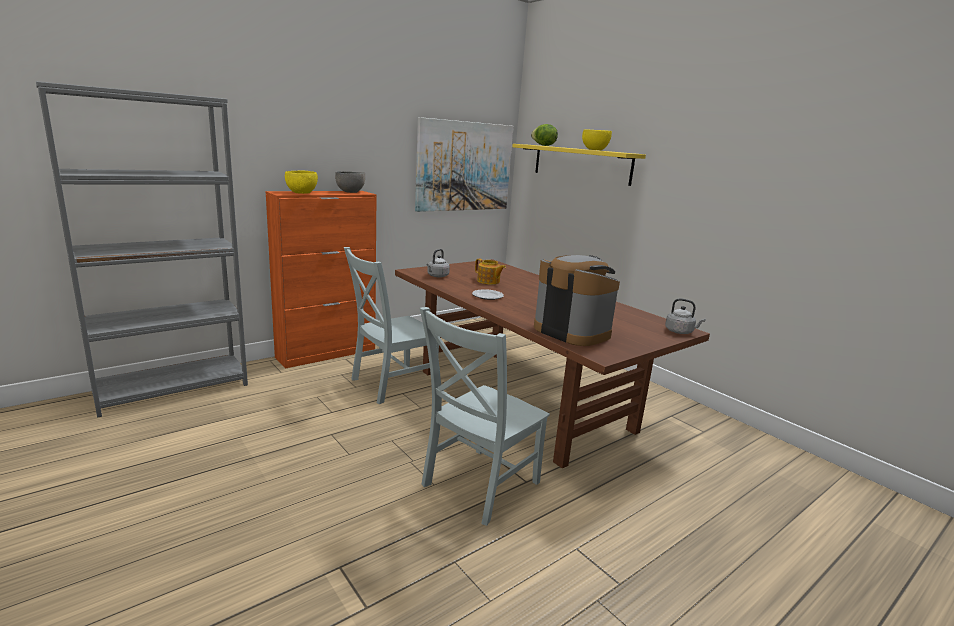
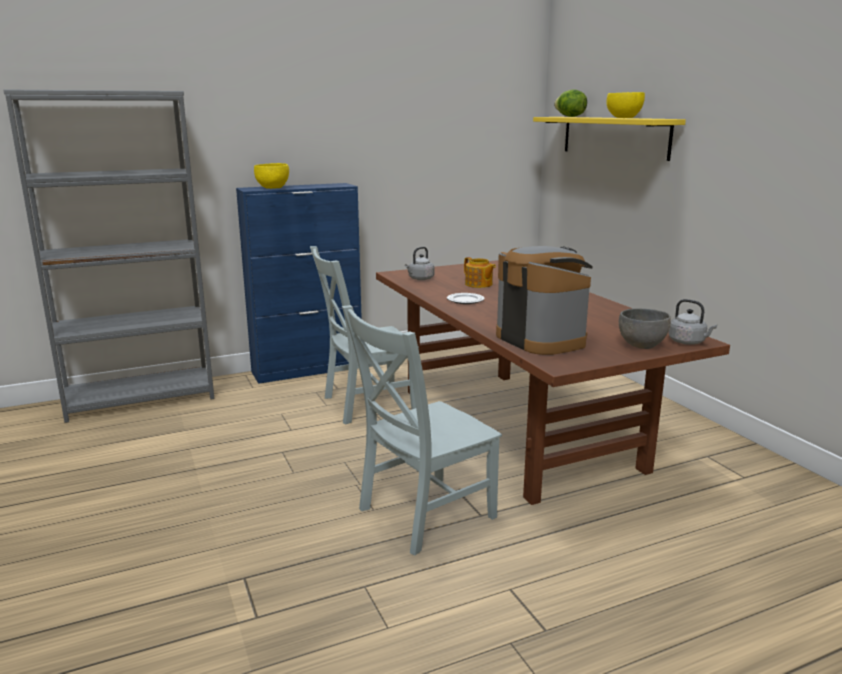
camera: 15 degrees right, 0 degrees up
(327, 353) = (308, 369): orange cabinet -> blue cabinet
(350, 192) = (329, 185): grey bowl -> grey bowl (642, 345)
(464, 166) = (474, 148): picture -> none

